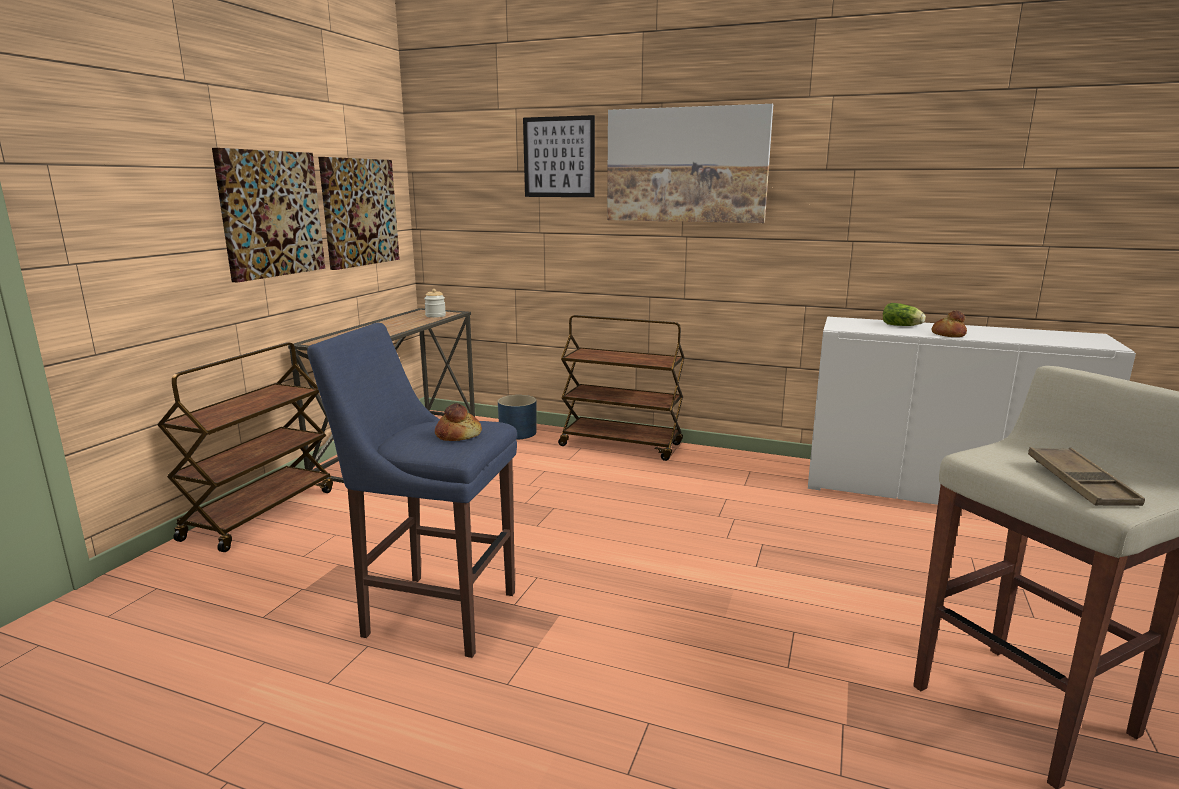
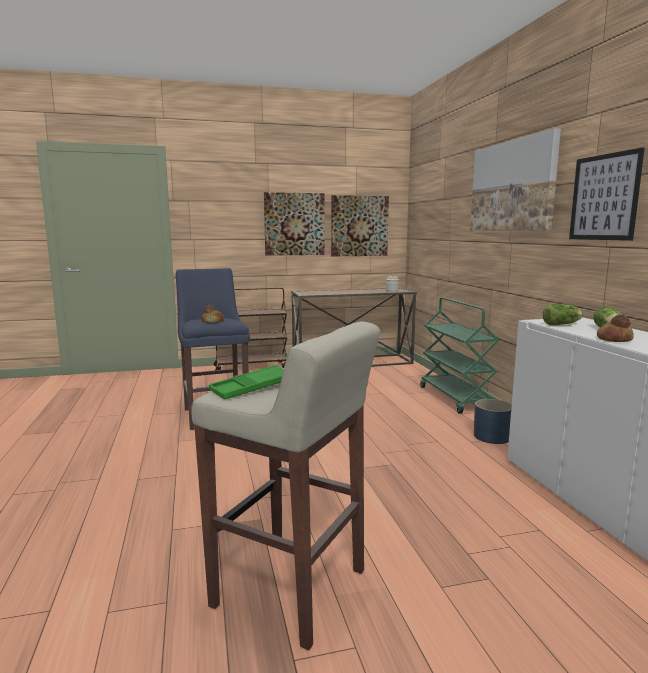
camera: 55 degrees right, 5 degrees down
(518, 433) = (416, 375): blue planter -> blue planter (492, 436)
(559, 157) = (458, 187): picture -> picture (604, 197)
(621, 445) = (455, 398): brown cart -> green cart
(864, 328) = (562, 324): none -> lettuce
(1080, 484) = (252, 388): brown tray -> green tray

